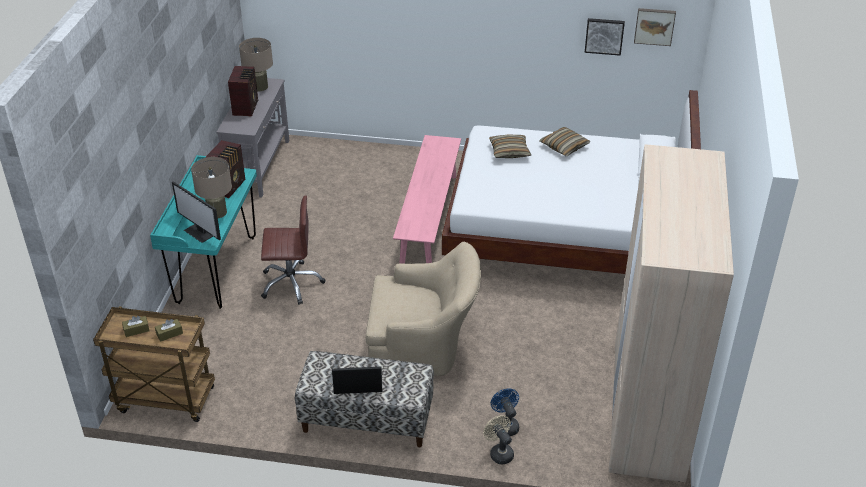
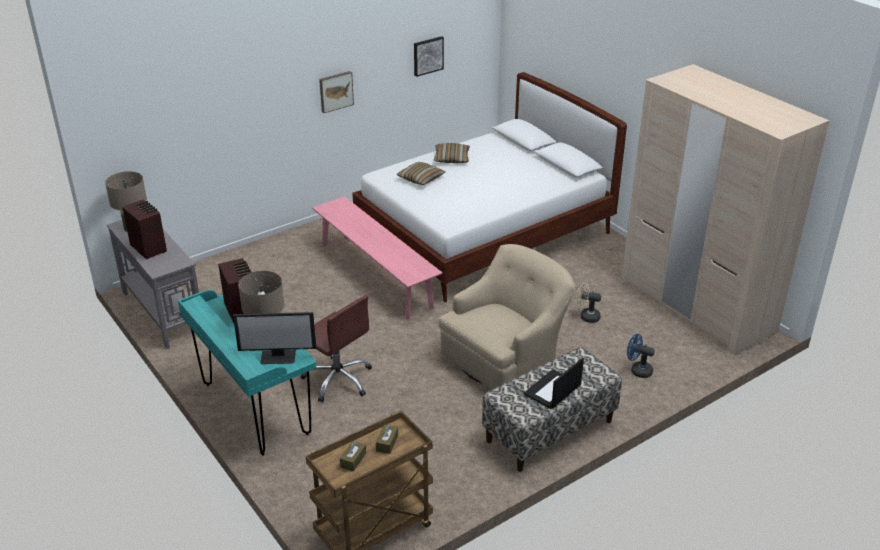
camera: 45 degrees left, 5 degrees down
(291, 283) = (338, 379): brown office chair -> brown office chair turned 90 degrees clockwise
(499, 452) = (661, 389): beige fan -> beige fan (586, 316)
(654, 26) = (463, 33): picture -> picture (335, 91)

